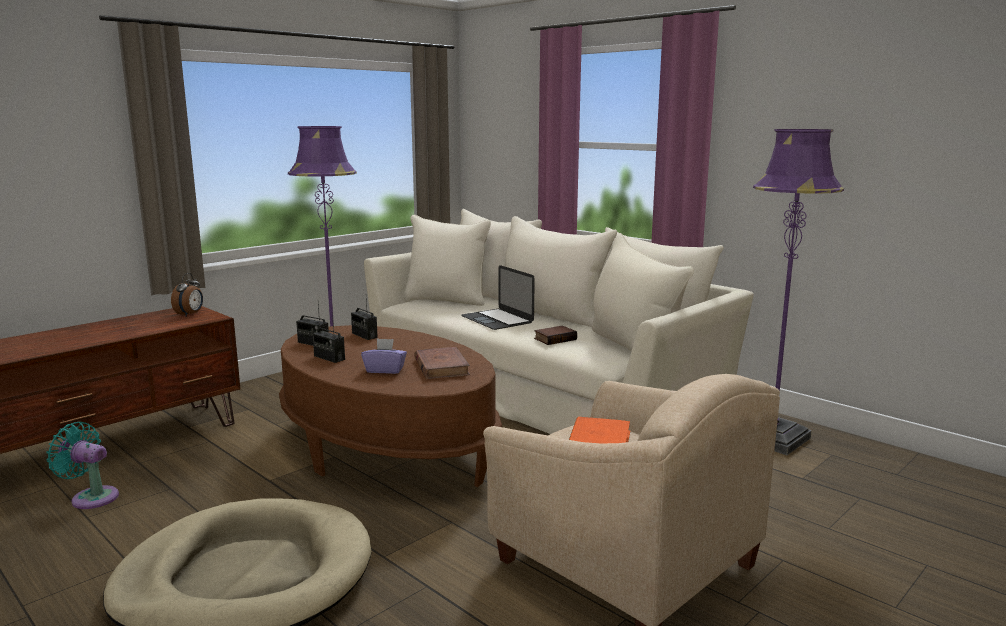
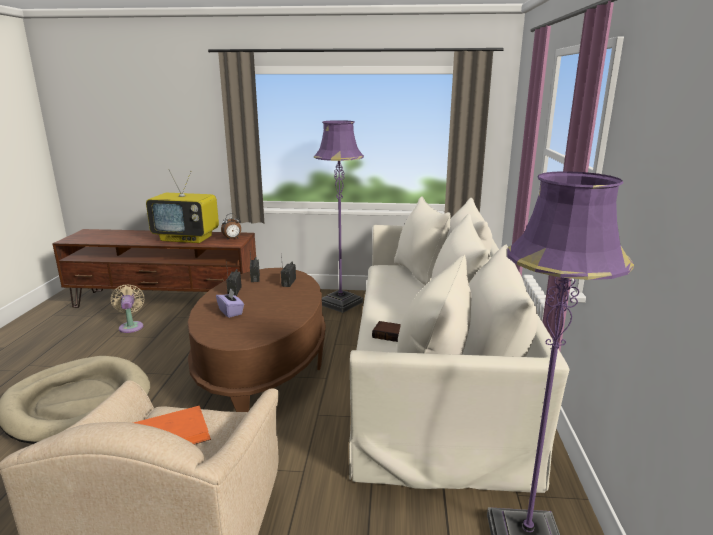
camera: 50 degrees right, 5 degrees up
(91, 497) = (131, 326): turquoise fan -> beige fan
(112, 329) = (187, 238): none -> television
(441, 367) = (257, 324): brown book -> none
(497, 319) = (401, 301): laptop -> none

